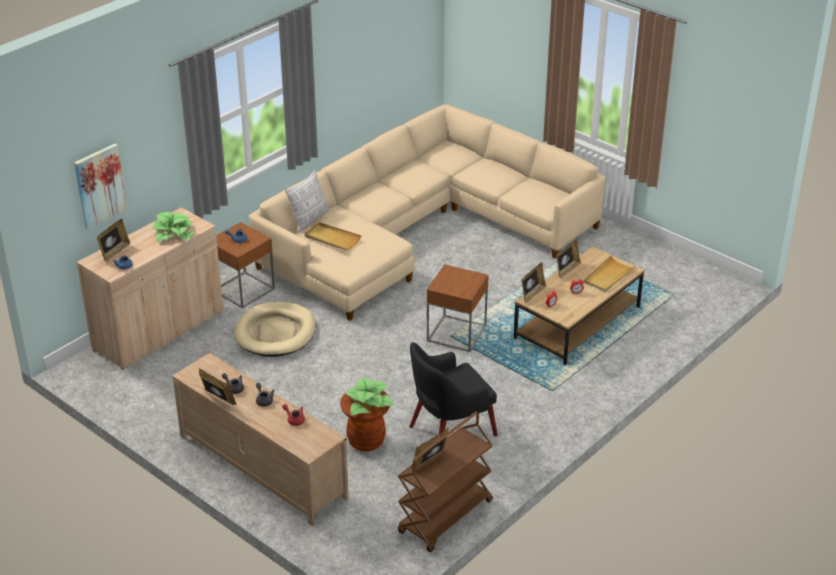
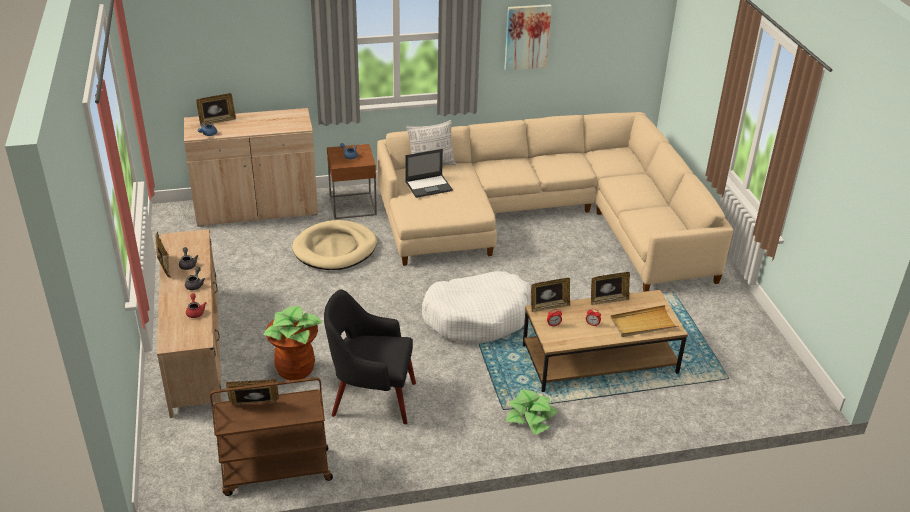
camera: 35 degrees right, 0 degrees up
(99, 185) = (218, 57): picture -> picture (527, 37)
(174, 233) = (275, 124): potted plant -> potted plant (531, 417)
(332, 238) = (429, 186): beige tray -> laptop
(456, 333) = (477, 317): brown side table -> white dog bed

